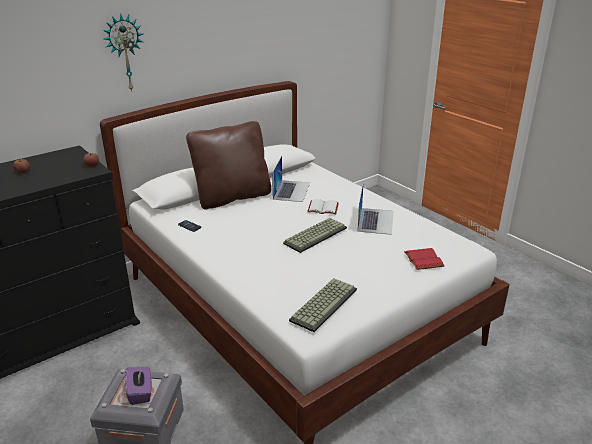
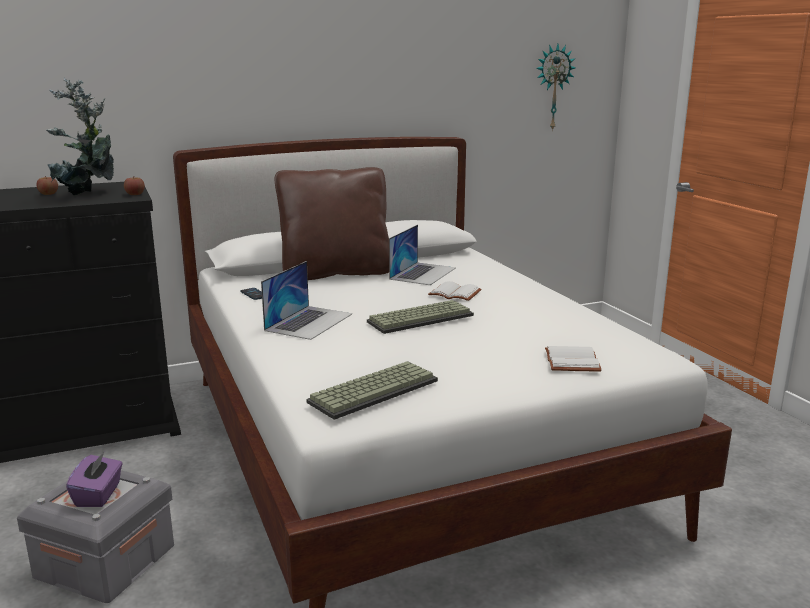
camera: 15 degrees right, 10 degrees down
(57, 170) = (89, 195): none -> potted plant
(125, 53) = (217, 67): wall clock -> wall clock (553, 87)
(375, 220) = (525, 313): laptop -> laptop (309, 322)
(422, 259) = (570, 361): red book -> white book

